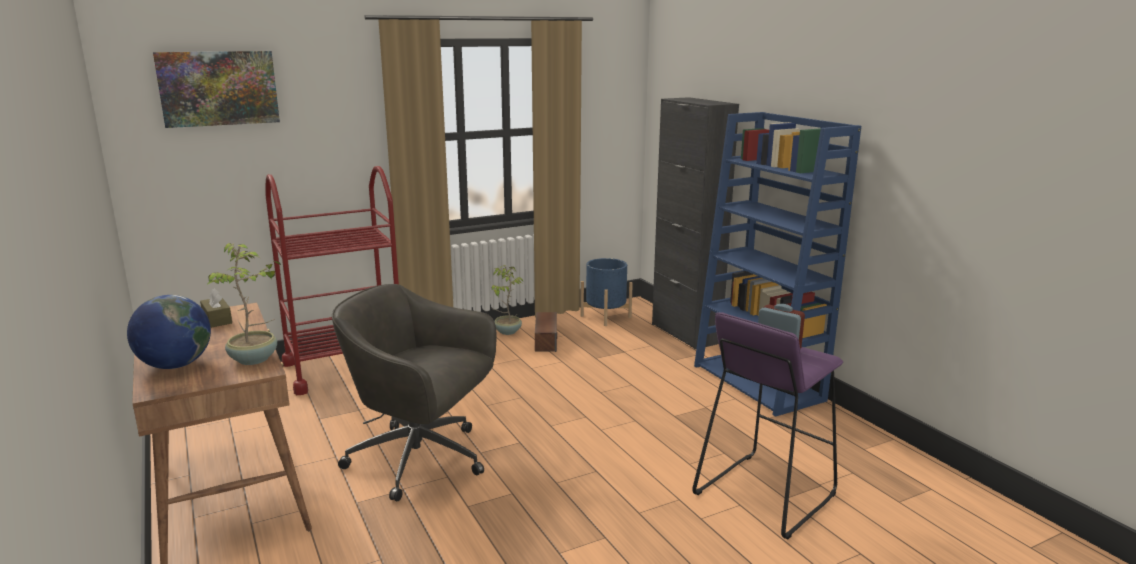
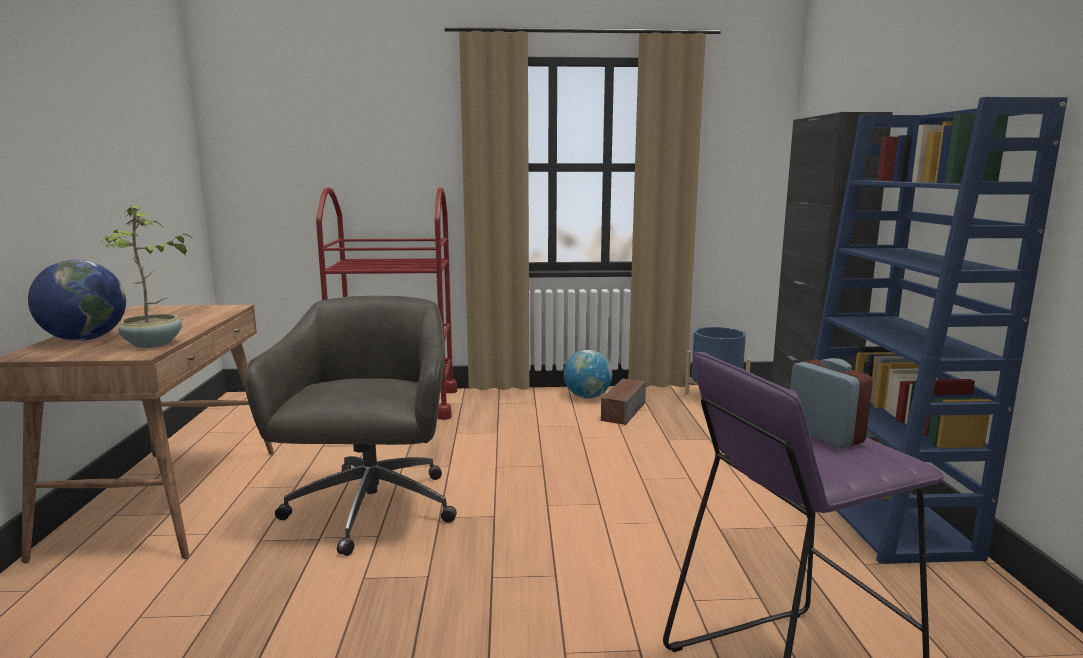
camera: 25 degrees right, 5 degrees down
(217, 319) = (194, 312): brown tissue box -> none
(218, 88) = (302, 103): picture -> none
(421, 460) = (370, 510): grey office chair -> grey office chair turned 45 degrees clockwise
(507, 332) = (587, 397): potted plant -> globe

